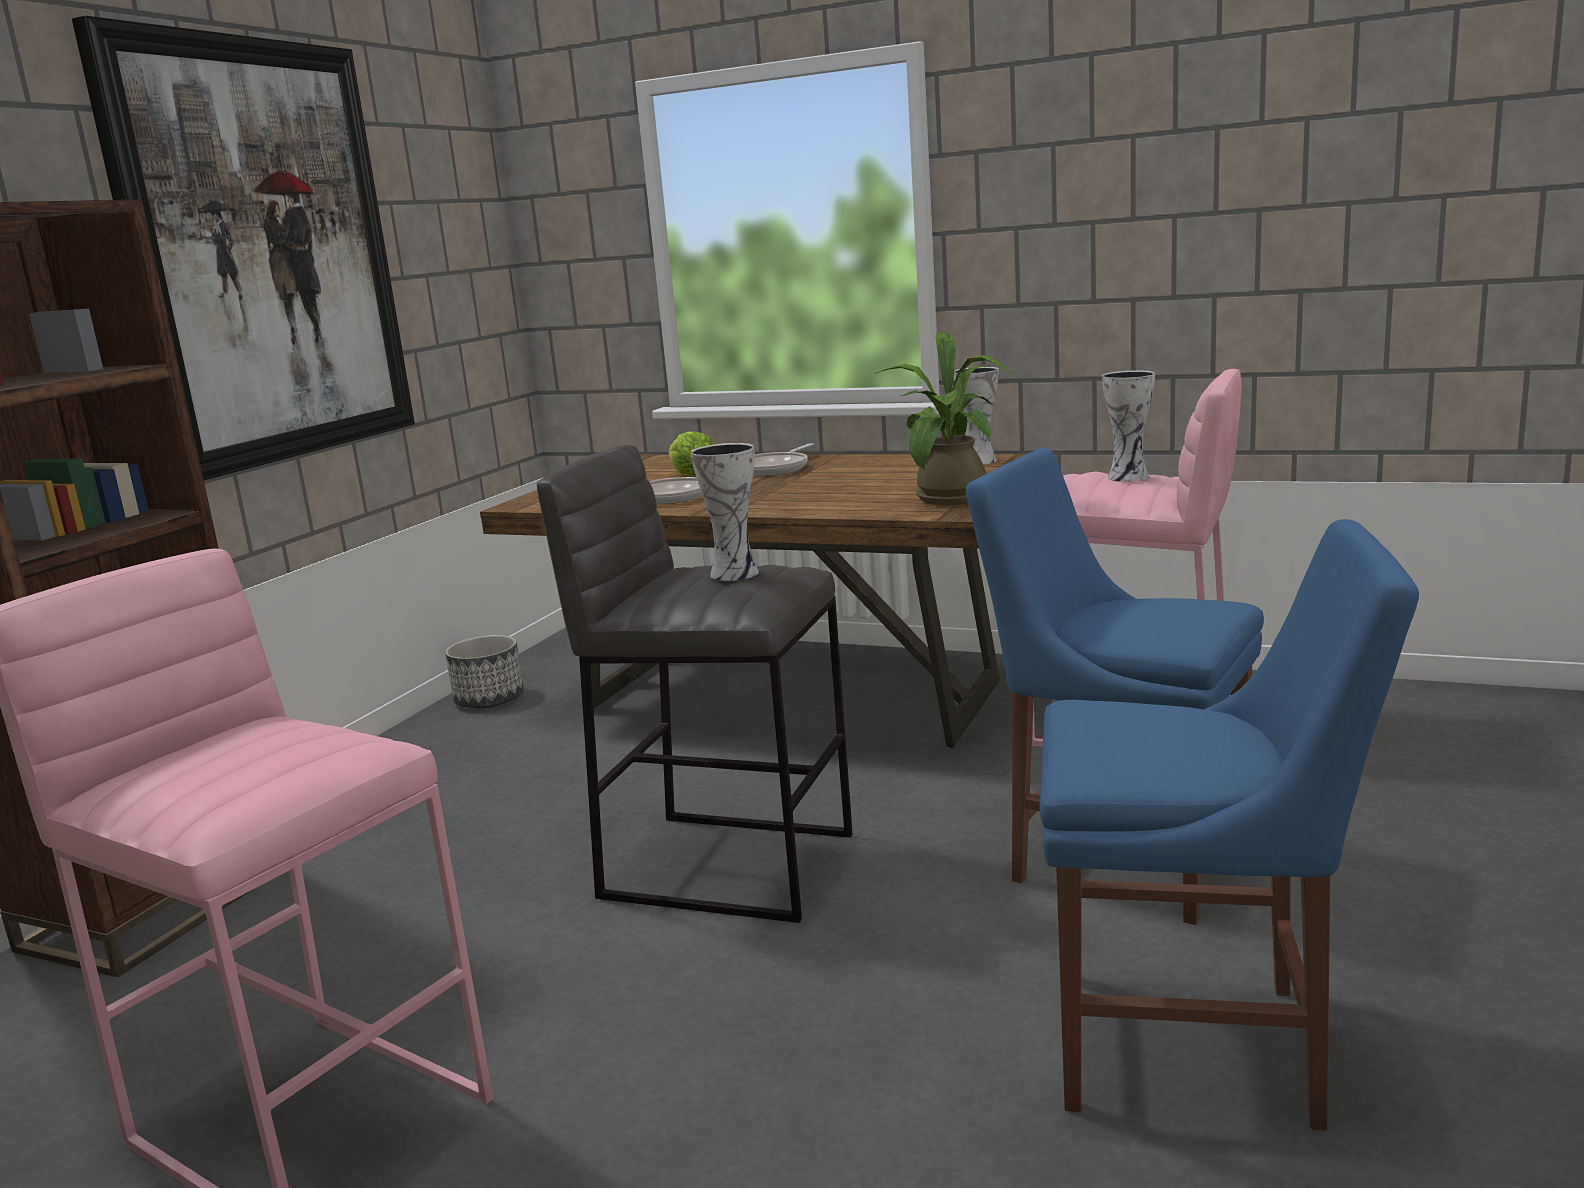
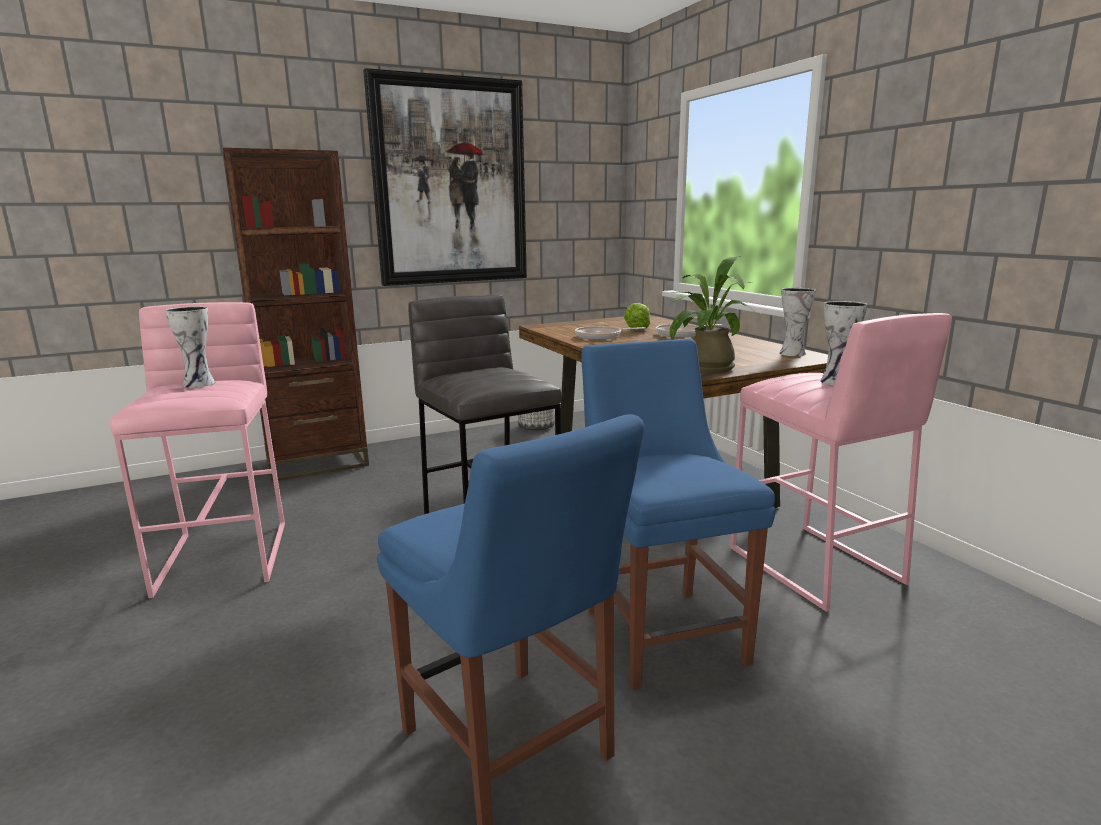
camera: 40 degrees right, 0 degrees up
(735, 573) = (497, 374): vase -> vase (201, 383)

